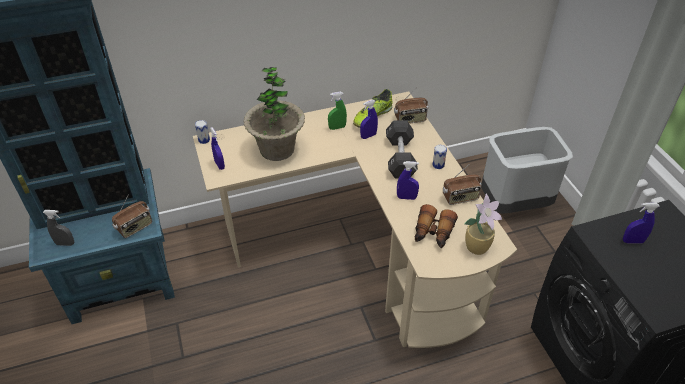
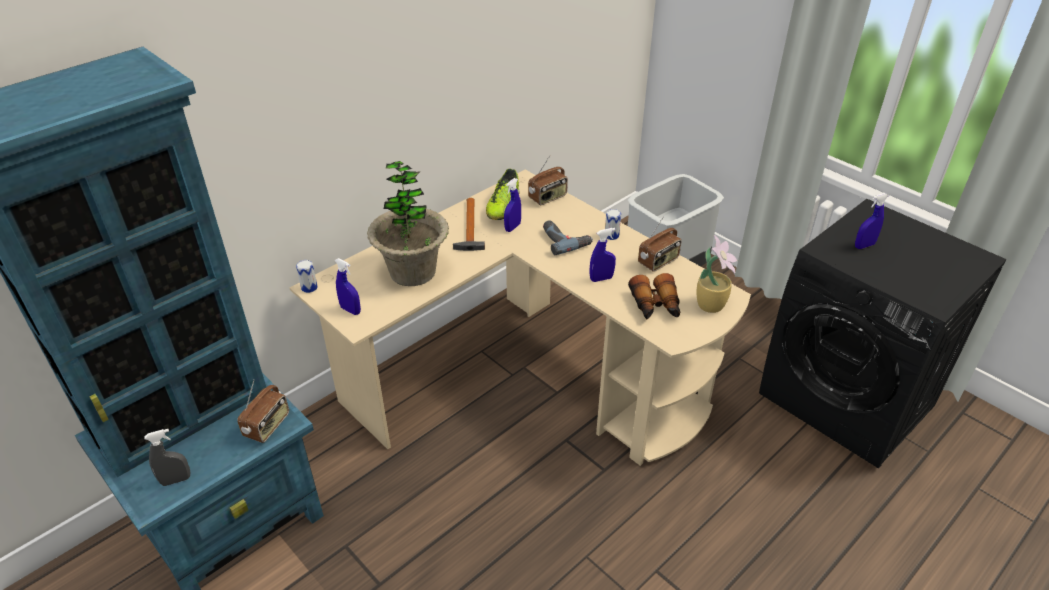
camera: 25 degrees left, 5 degrees down
(337, 127) = (469, 228): green spray bottle -> hammer
(400, 158) = (565, 240): black dumbbell -> power drill

